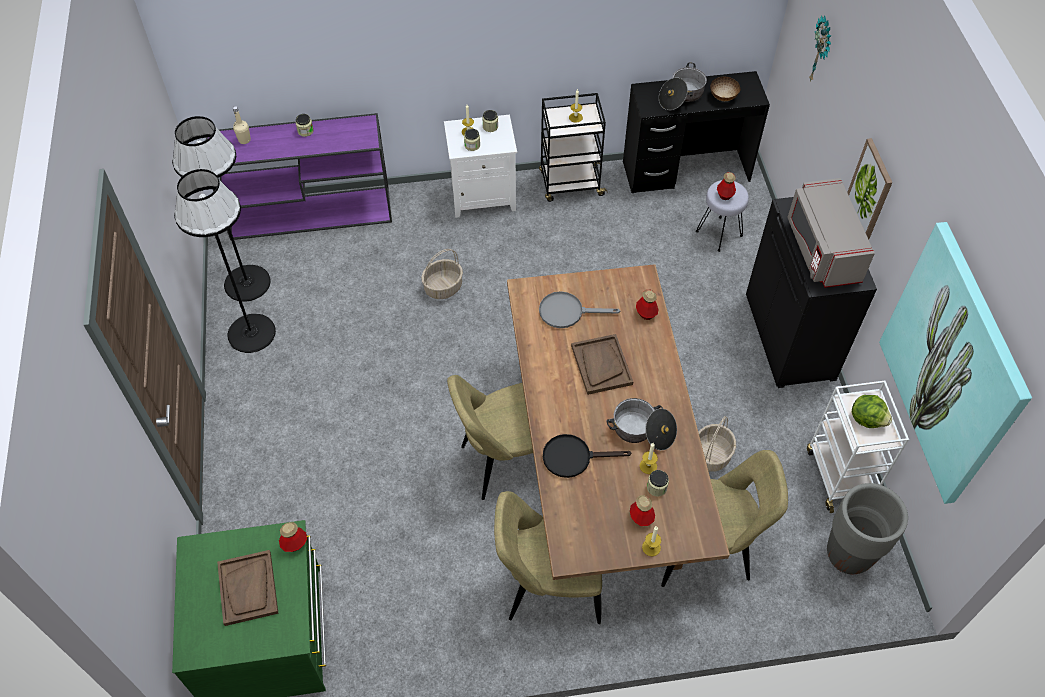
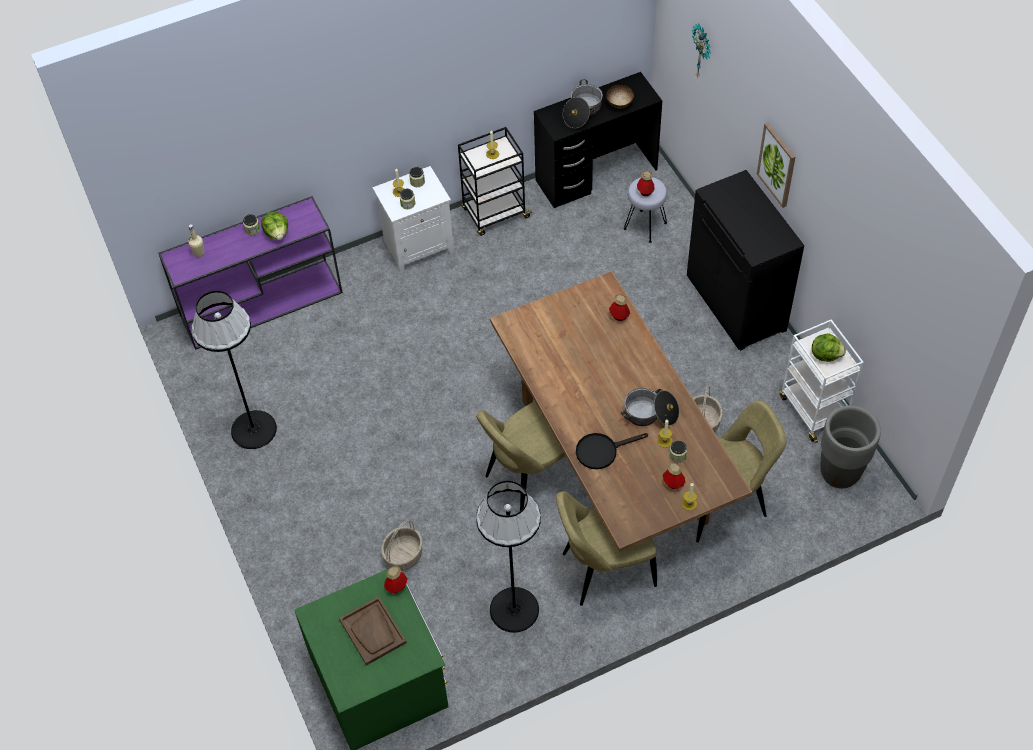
camera: 15 degrees left, 0 degrees up
(247, 283) = (229, 385): black floor lamp -> black floor lamp (514, 609)
(327, 140) = (277, 233): none -> lettuce
(443, 287) = (414, 340): basket -> basket (403, 555)
(567, 312) = (552, 332): grey frying pan -> none
(601, 365) = (597, 369): brown tray -> none
(822, 249) = (750, 223): grey microwave -> none
(952, 365) = (882, 293): picture -> none

